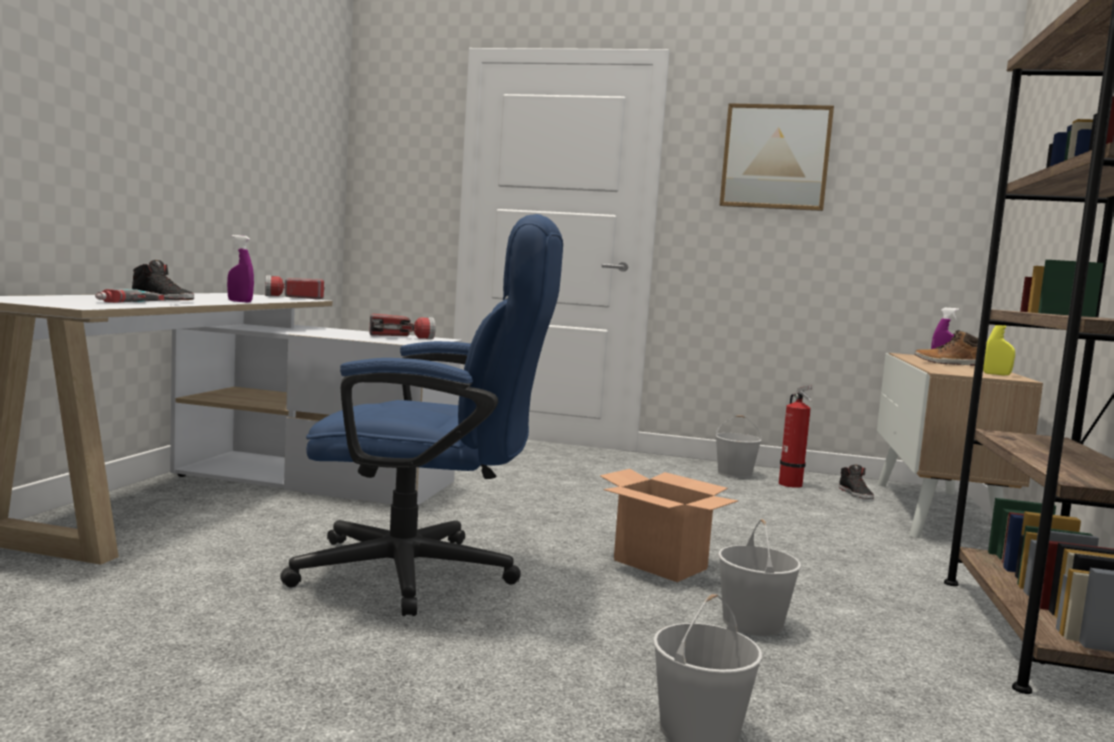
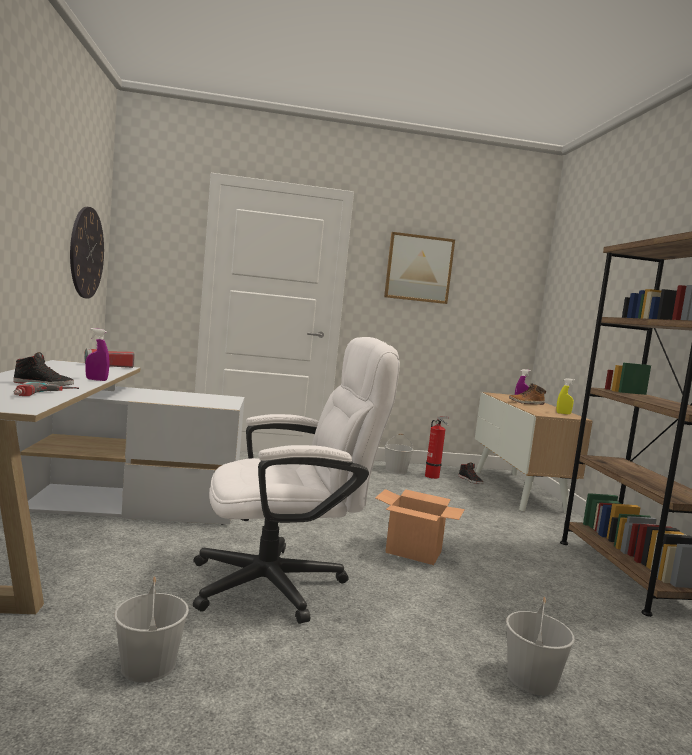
camera: 20 degrees left, 0 degrees up
(301, 164) = (86, 253): none -> wall clock
(401, 337) = (206, 398): flashlight -> none
(426, 574) = (284, 583): blue office chair -> white office chair
(753, 623) = (496, 590): white bucket -> white bucket (149, 665)

